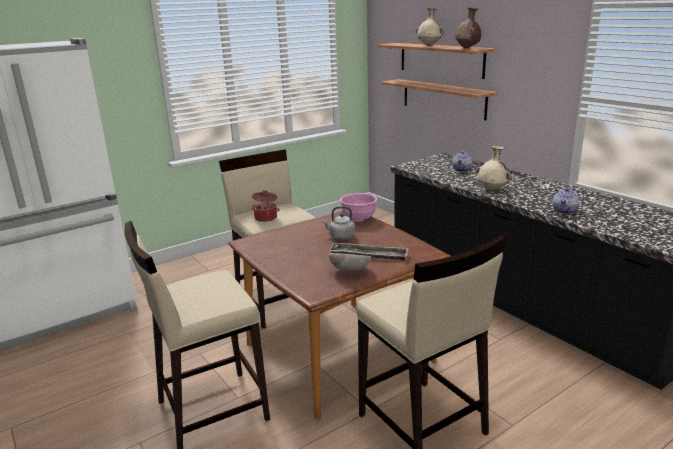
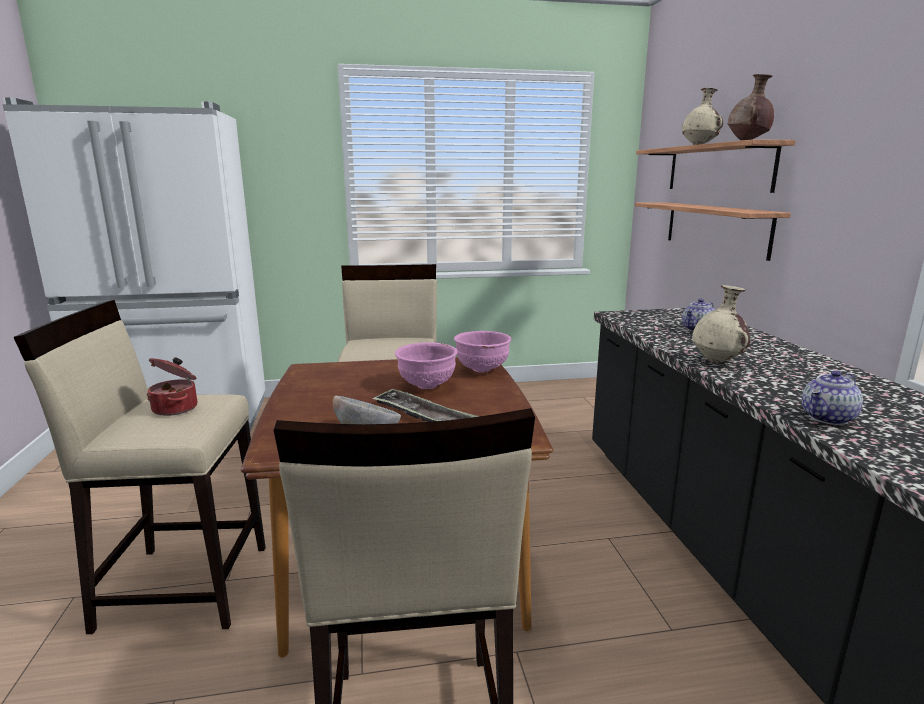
camera: 25 degrees right, 5 degrees down
(266, 218) = (374, 347): cooking pot -> cooking pot (176, 408)
(340, 236) = (426, 385): grey kettle -> pink bowl

